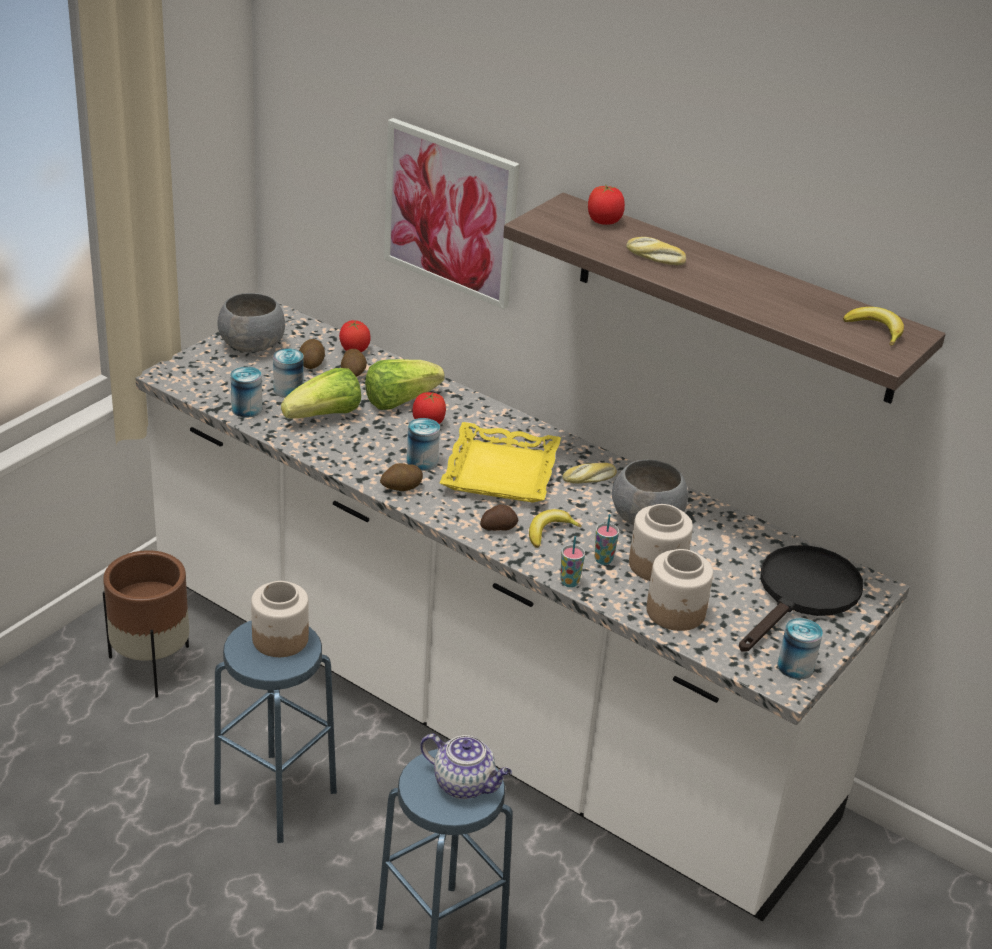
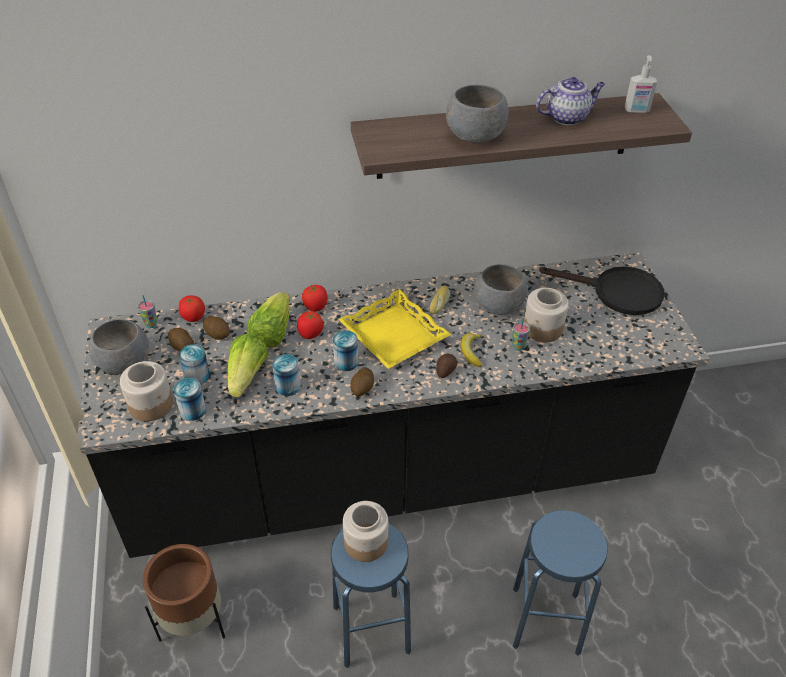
camera: 45 degrees left, 10 degrees up
(451, 212) = (246, 179): picture -> none
(465, 784) = (574, 535): teapot -> teapot (567, 117)
(477, 703) = (391, 476): white counter -> black counter
(569, 582) = (525, 374): cup -> cup (151, 324)
(604, 221) = (408, 127): tomato -> tomato (315, 307)
(654, 258) = (475, 135): bread -> grey bowl
(676, 612) = (590, 348): jar -> jar (151, 405)
(795, 667) = (672, 334): can -> can (288, 386)
(802, 595) = (617, 292): black frying pan -> black frying pan turned 120 degrees clockwise
(875, 330) = (636, 111): banana -> soap dispenser

